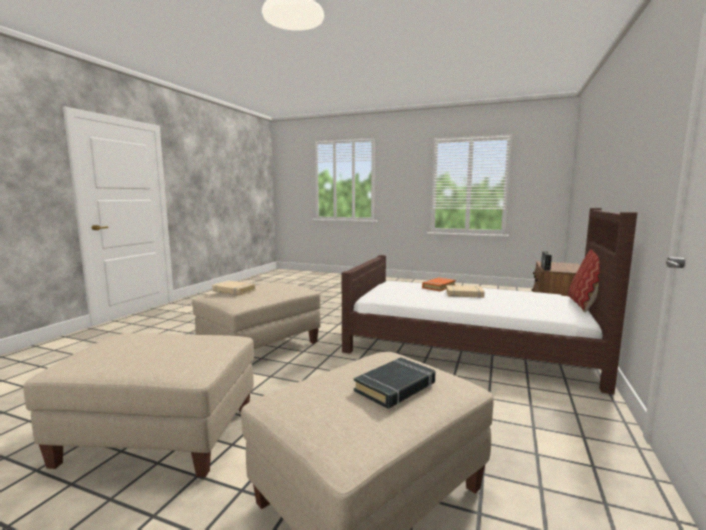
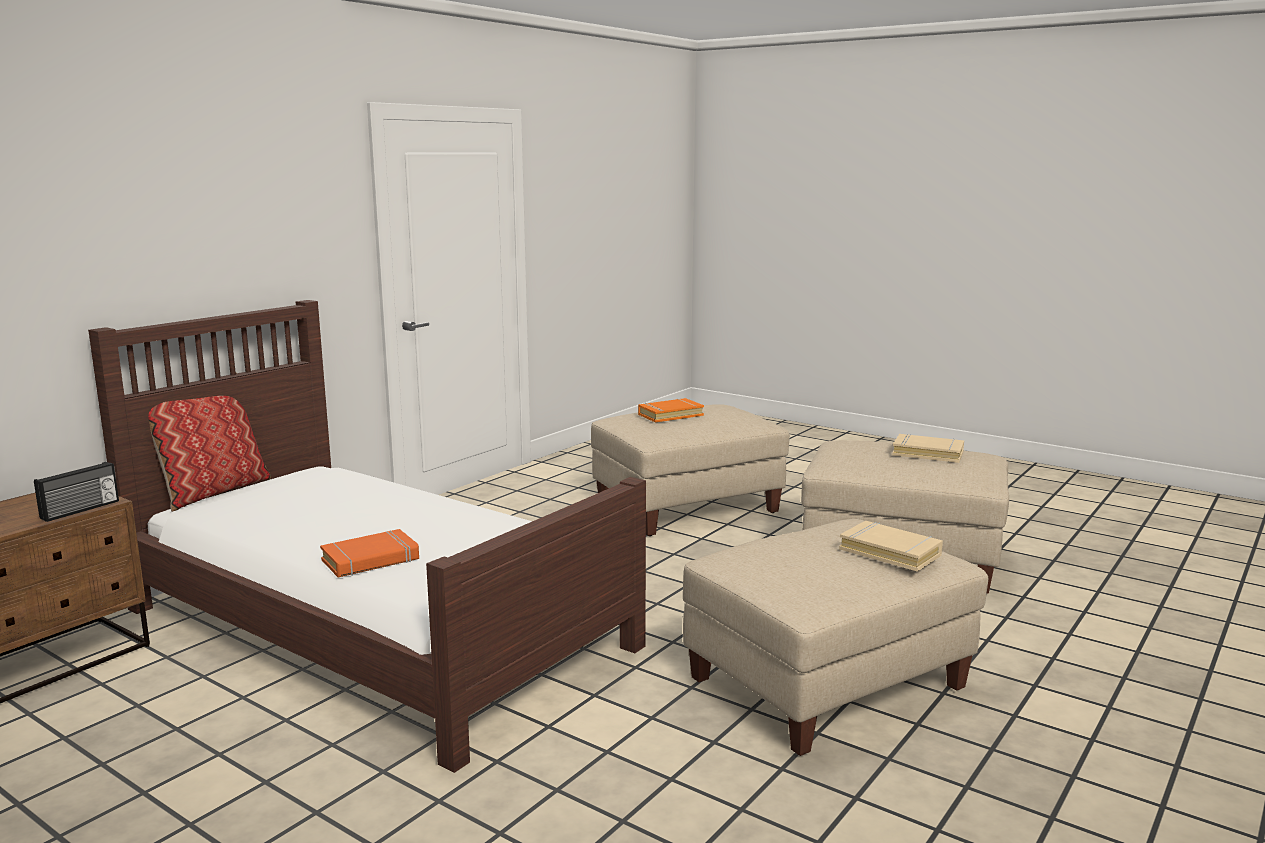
camera: 165 degrees left, 5 degrees up
(395, 387) = (670, 415): black book -> orange book
(464, 294) = (370, 528): beige book -> beige book (928, 453)

